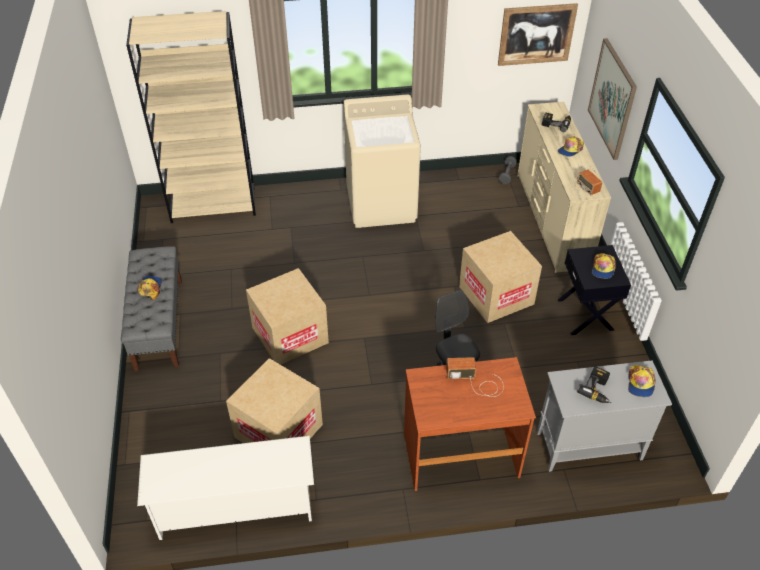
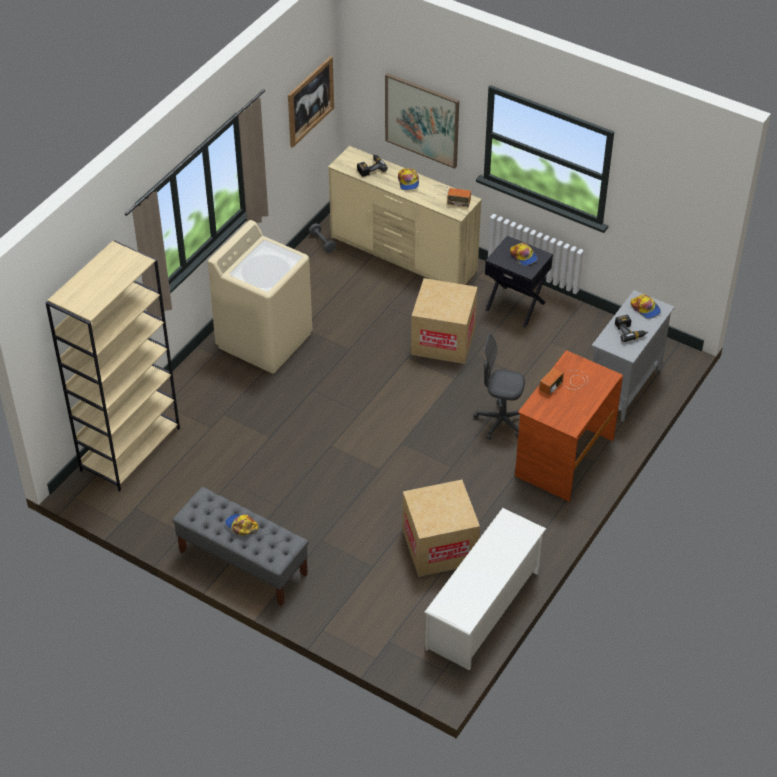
camera: 50 degrees left, 0 degrees up
(290, 335) = (349, 485): cardboard box -> none

